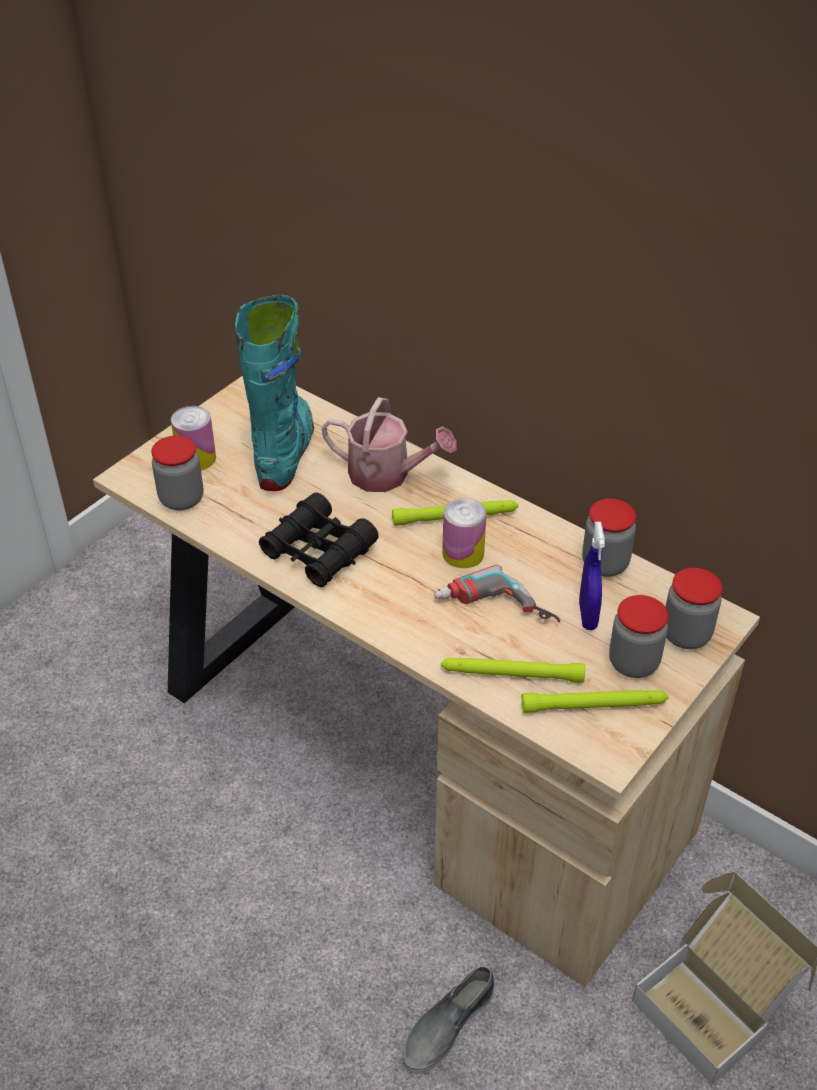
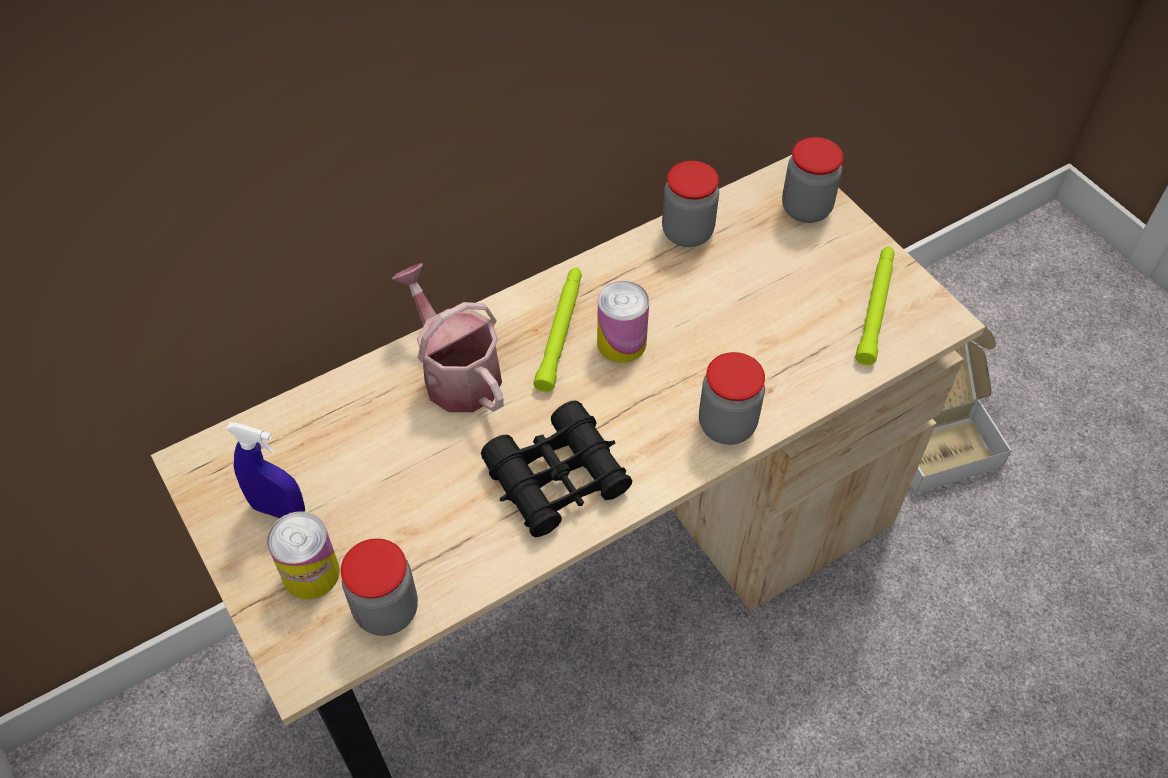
camera: 70 degrees left, 10 degrees up
(285, 453) = (358, 467): turquoise boot -> none
(387, 475) = (456, 373): watering can -> watering can turned 75 degrees counterclockwise
(447, 1025) = (905, 651): grey shoe -> none
(494, 612) = (722, 344): power drill -> none
(511, 674) = (814, 358): green flashlight -> none
(587, 615) = (754, 271): blue spray bottle -> blue spray bottle (279, 510)
(633, 663) = (829, 259): jar -> jar (727, 425)

